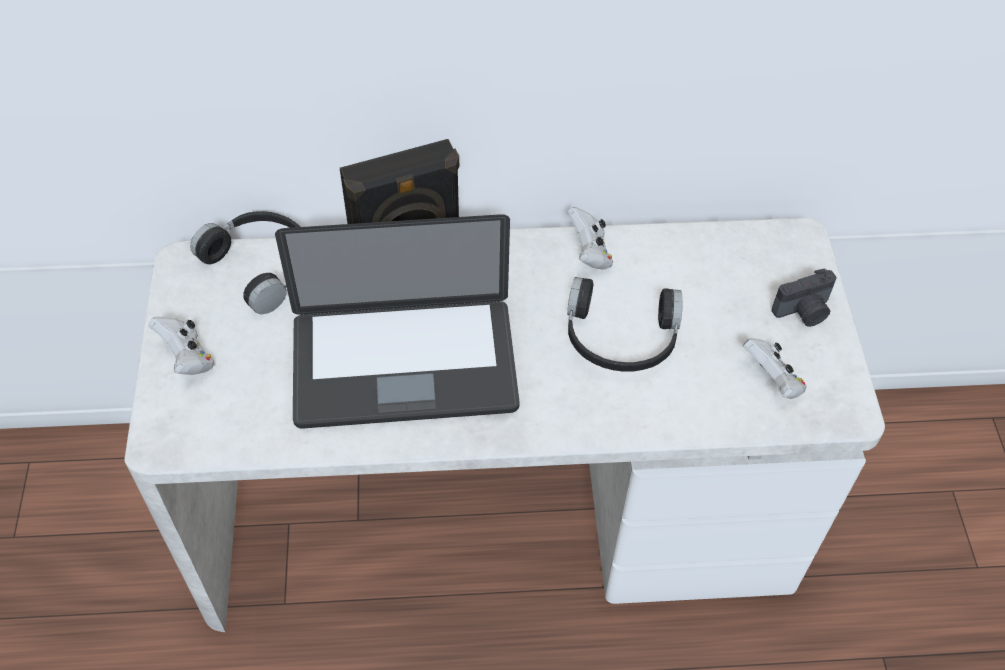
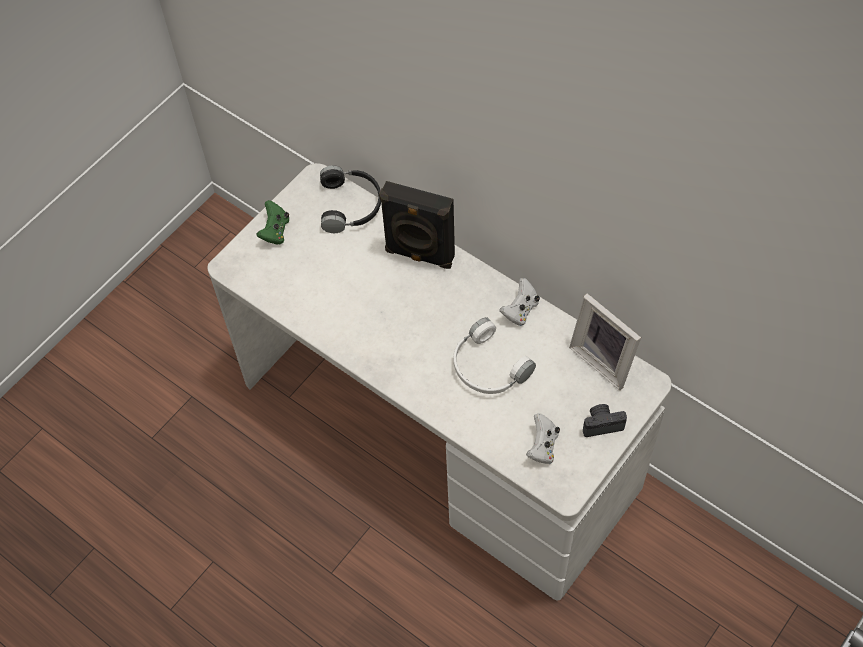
camera: 45 degrees right, 5 degrees up
(187, 358) = (275, 231): white game controller -> green game controller
(404, 365) = (368, 305): laptop -> none
(620, 338) = (487, 368): black headphones -> white headphones
(732, 244) = (604, 359): none -> picture frame
(804, 312) = (601, 424): camera -> camera turned 150 degrees clockwise

